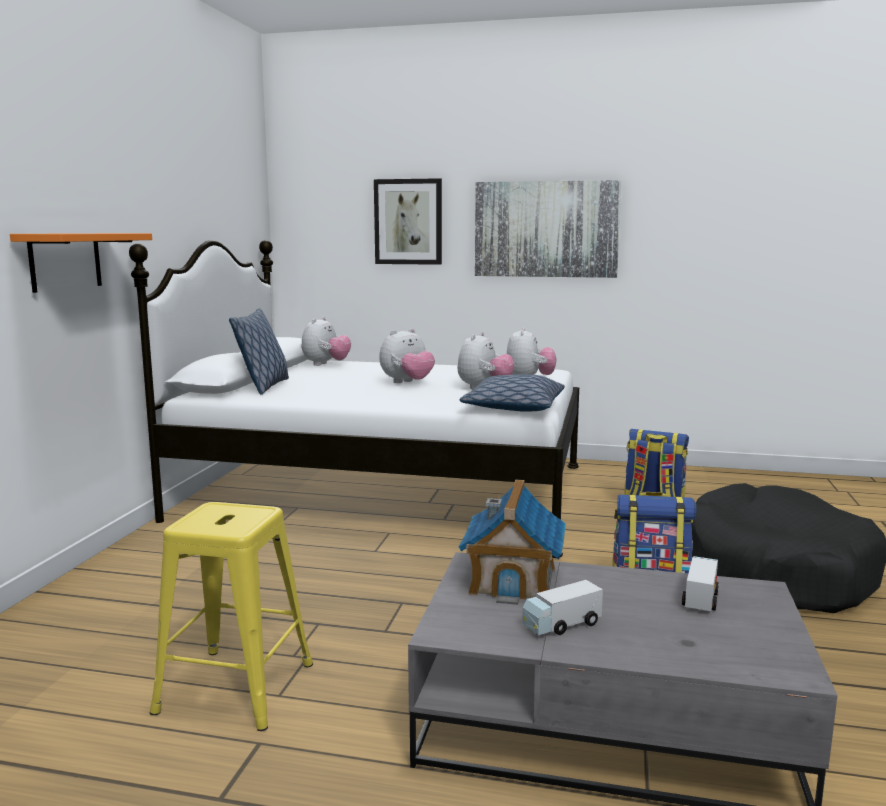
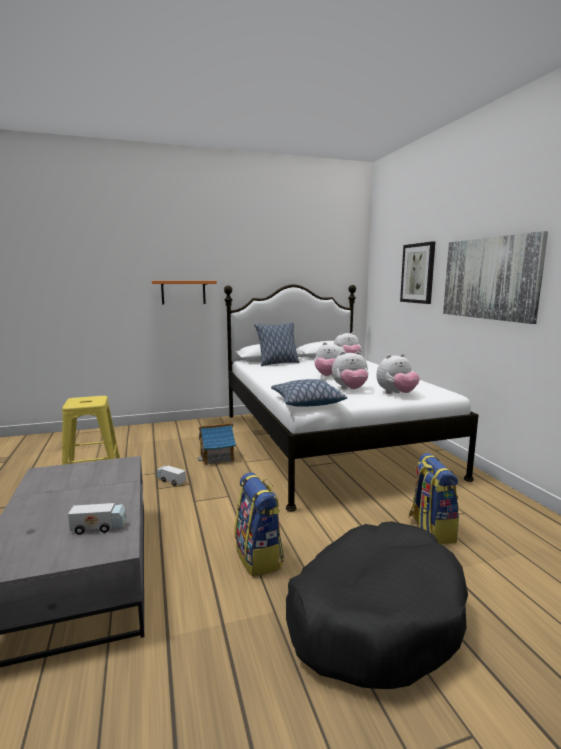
camera: 60 degrees right, 0 degrees up
(513, 580) = (106, 474): toy house -> toy house (217, 457)
(561, 625) = (51, 494): toy truck -> toy truck (171, 481)

